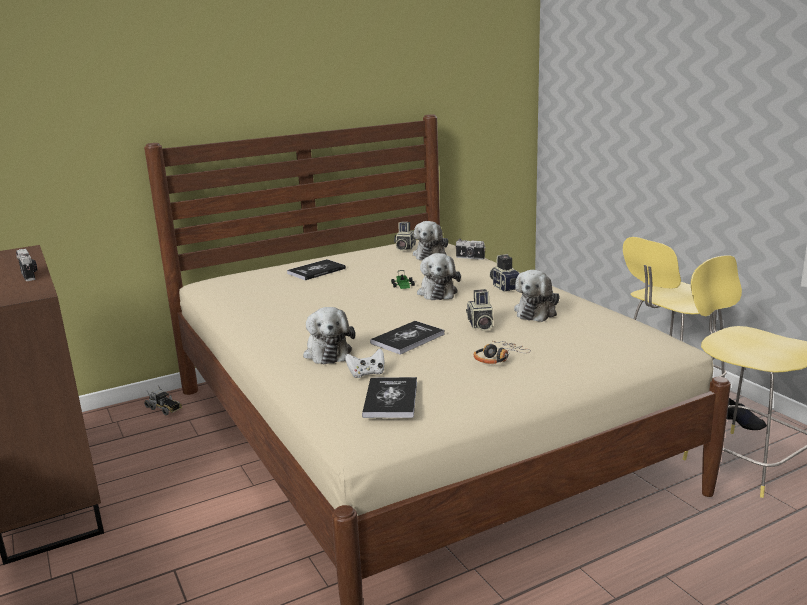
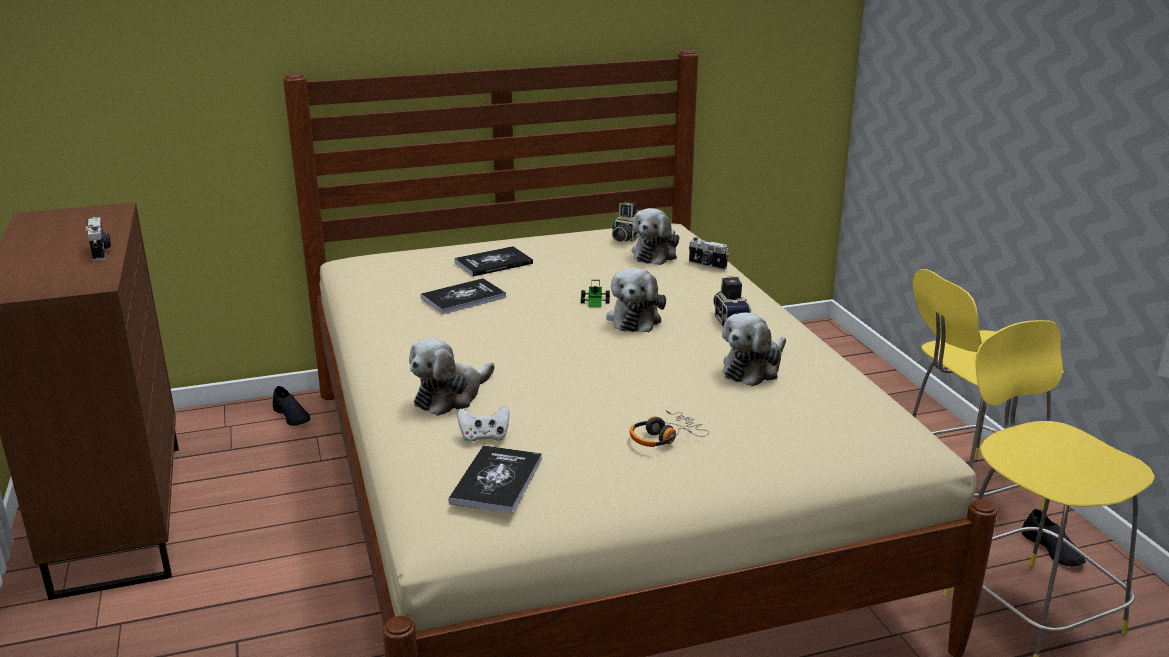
camera: 10 degrees right, 5 degrees up
(164, 408) = (292, 416): toy truck -> black shoe
(327, 352) = (450, 396): plush toy -> plush toy turned 45 degrees clockwise
(407, 339) = (560, 389): book -> book (463, 298)
(480, 325) = (665, 380): camera -> none

